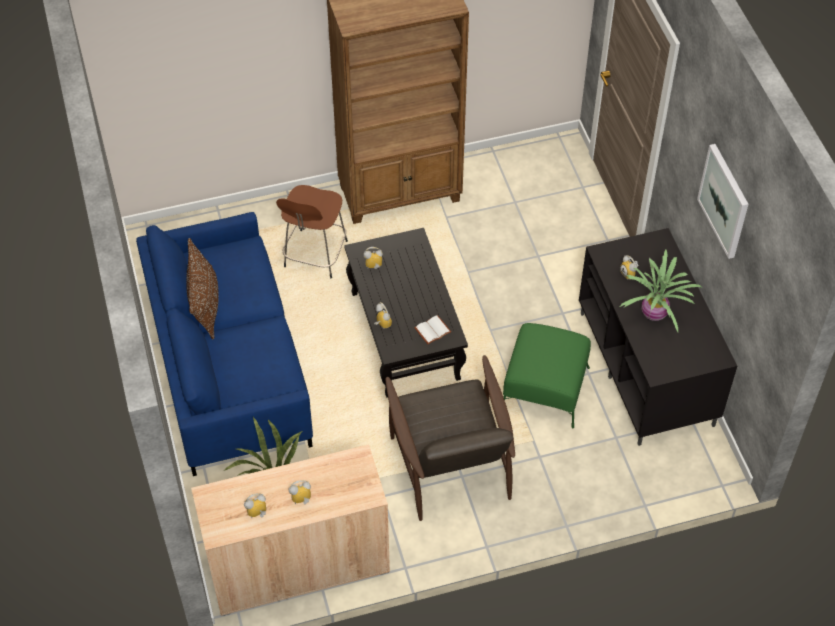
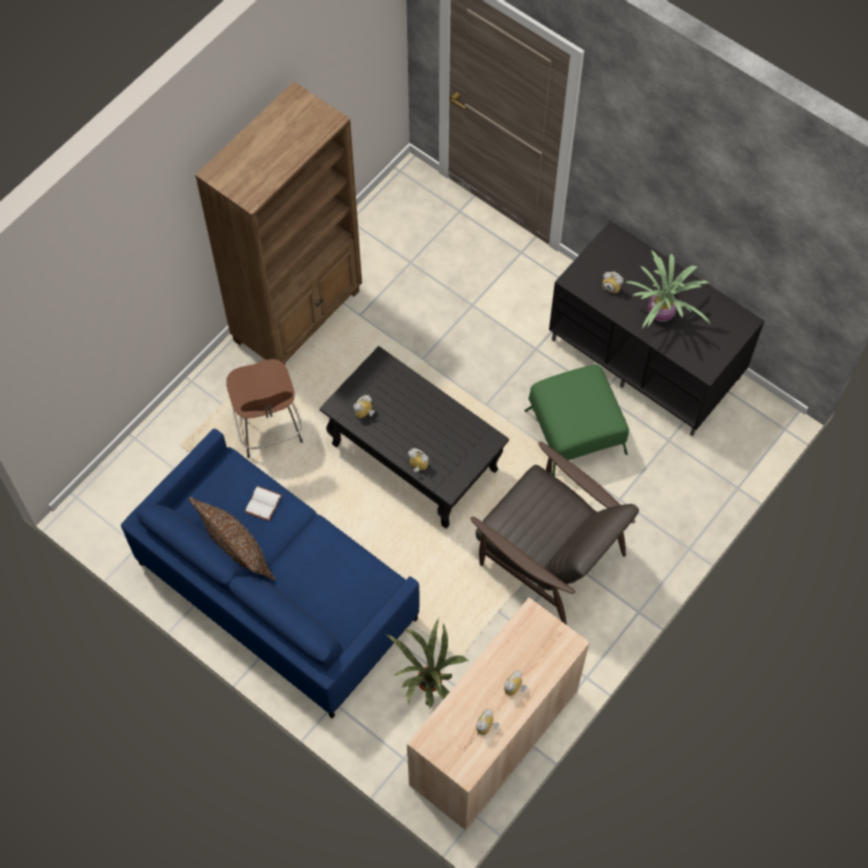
camera: 35 degrees left, 10 degrees up
(432, 331) = (468, 445): white book -> white book (264, 504)
(724, 200) = (705, 182): picture -> none

